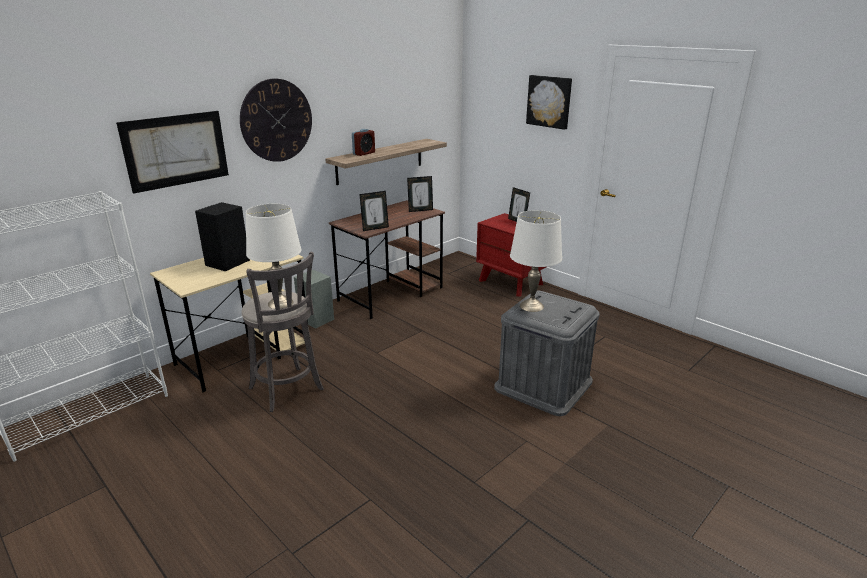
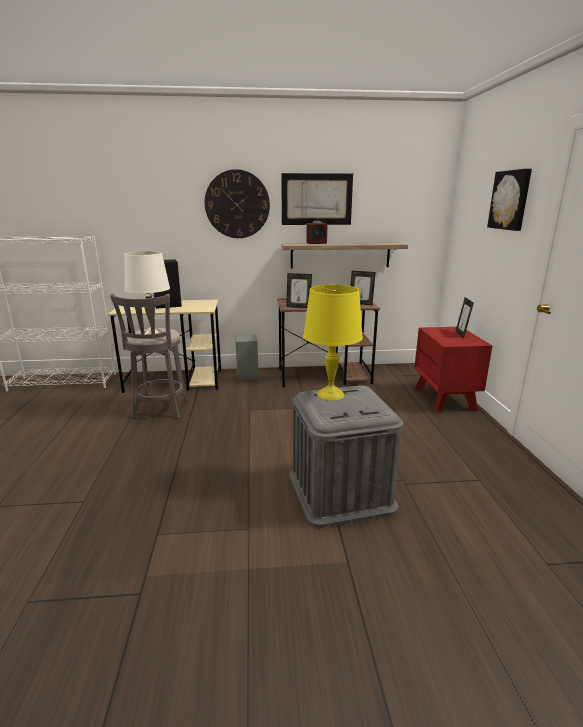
camera: 40 degrees right, 5 degrees down
(176, 150) = (152, 216): picture -> picture (316, 199)
(531, 306) = (331, 394): white table lamp -> yellow table lamp

